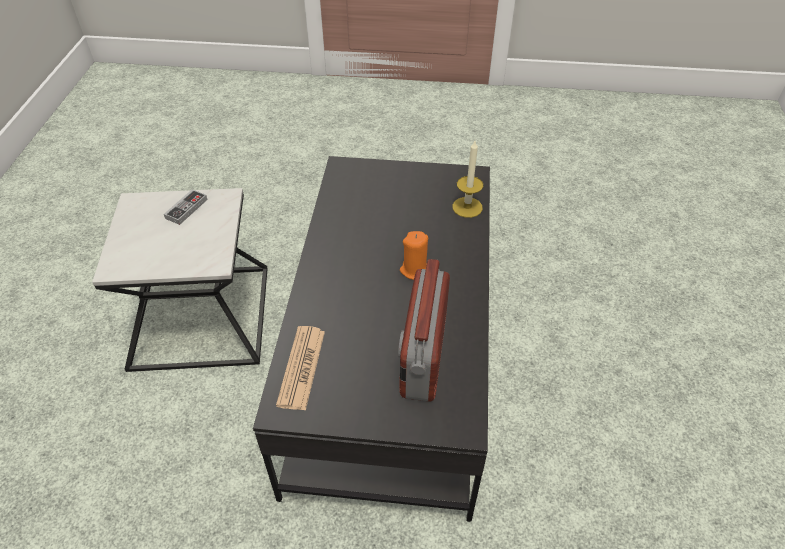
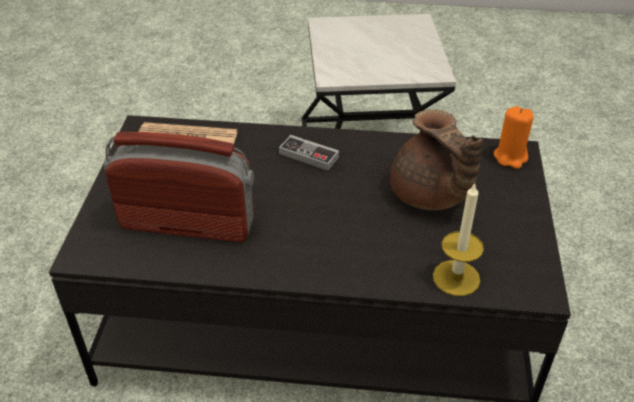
camera: 90 degrees right, 5 degrees down
(186, 209) = (412, 51): game controller -> game controller (308, 155)
(388, 213) = (429, 195): none -> brown teapot
(415, 270) = (322, 220): orange candle -> orange candle (510, 157)

